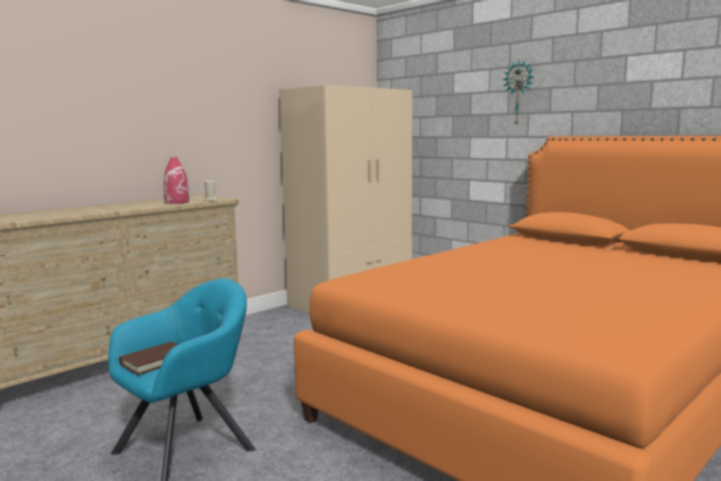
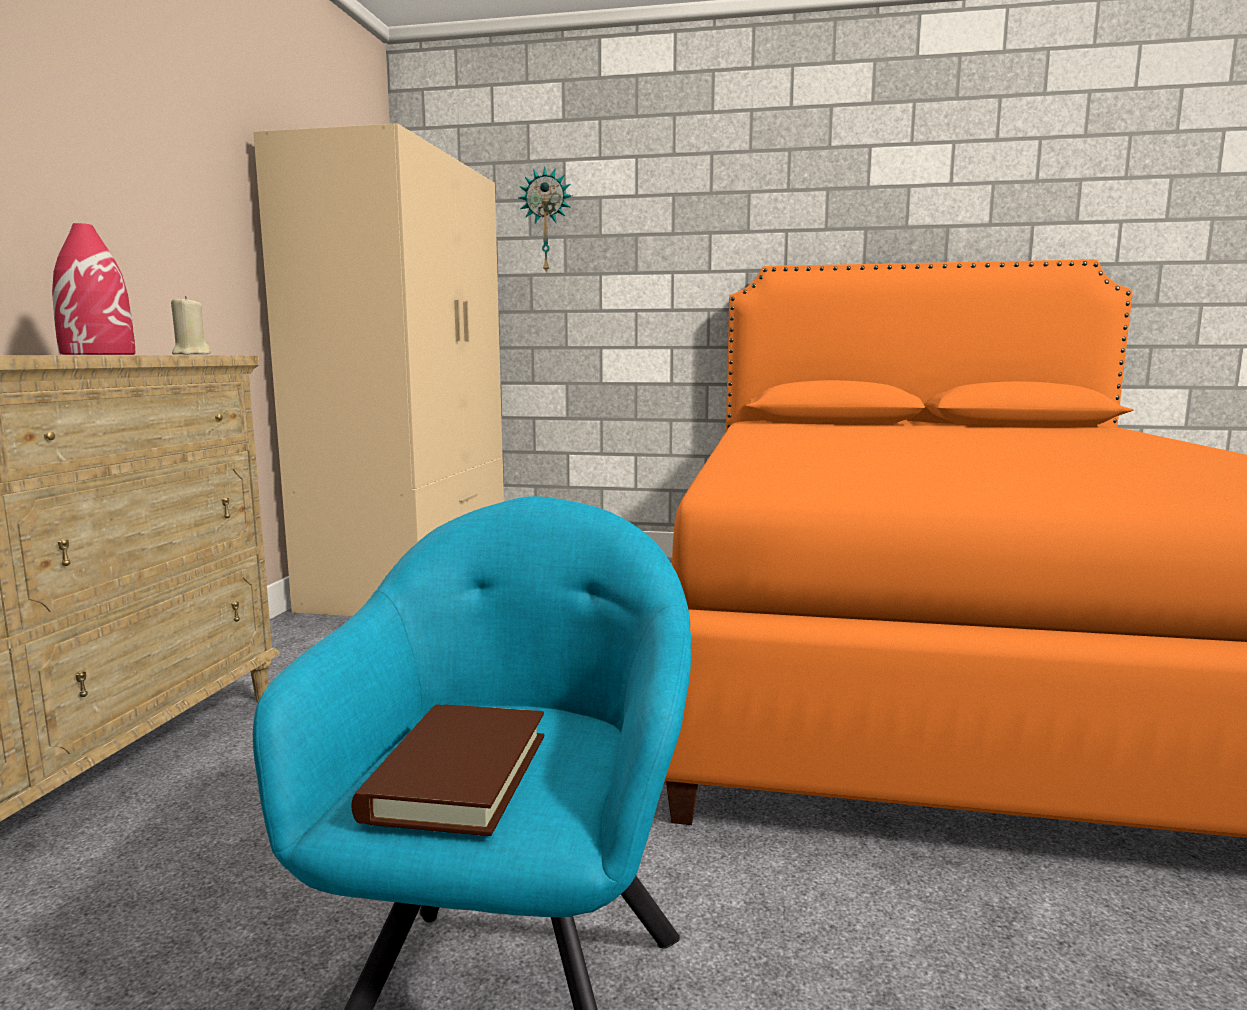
camera: 35 degrees left, 0 degrees up
(519, 92) = (694, 198): wall clock -> wall clock (546, 221)

